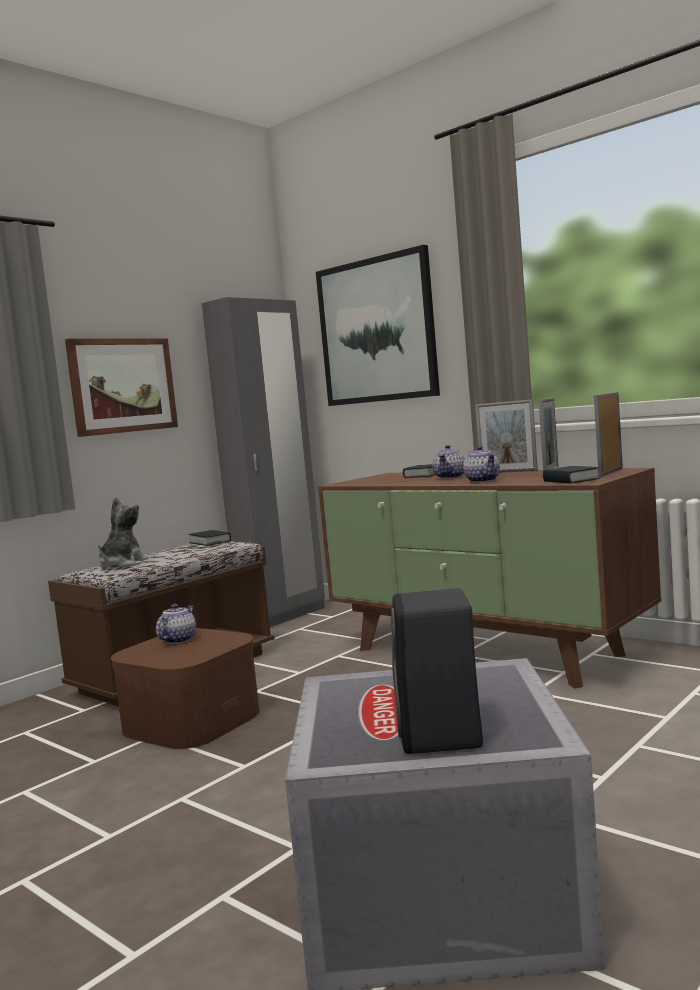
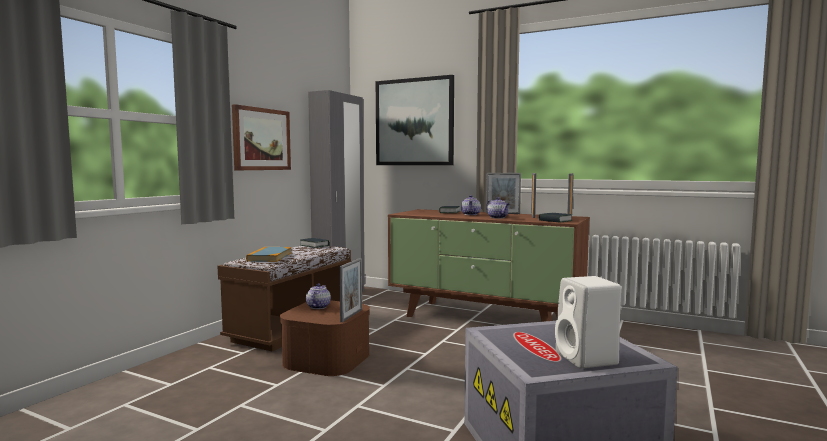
camera: 15 degrees left, 0 degrees up
(122, 564) = (269, 257): plush toy -> book
(212, 653) = (351, 315): none -> picture frame
(441, 737) = (588, 359): black speaker -> white speaker

